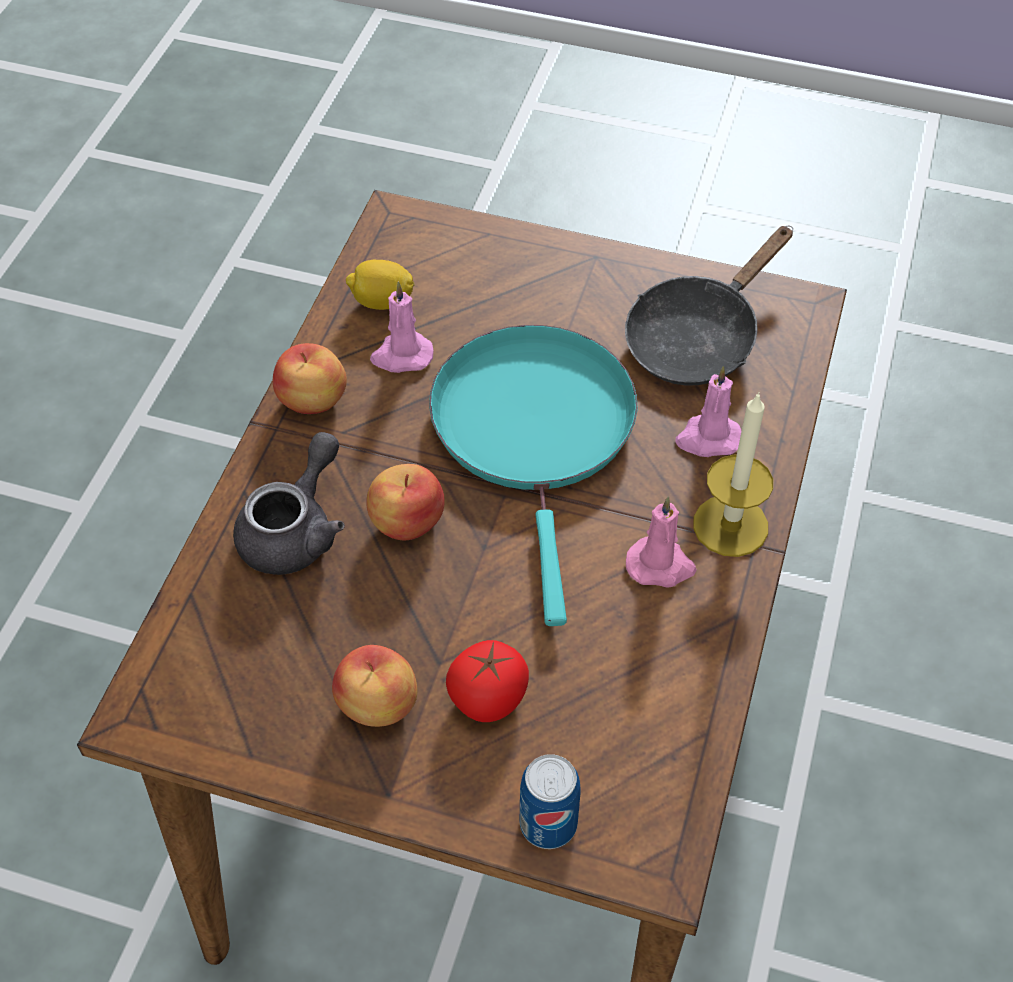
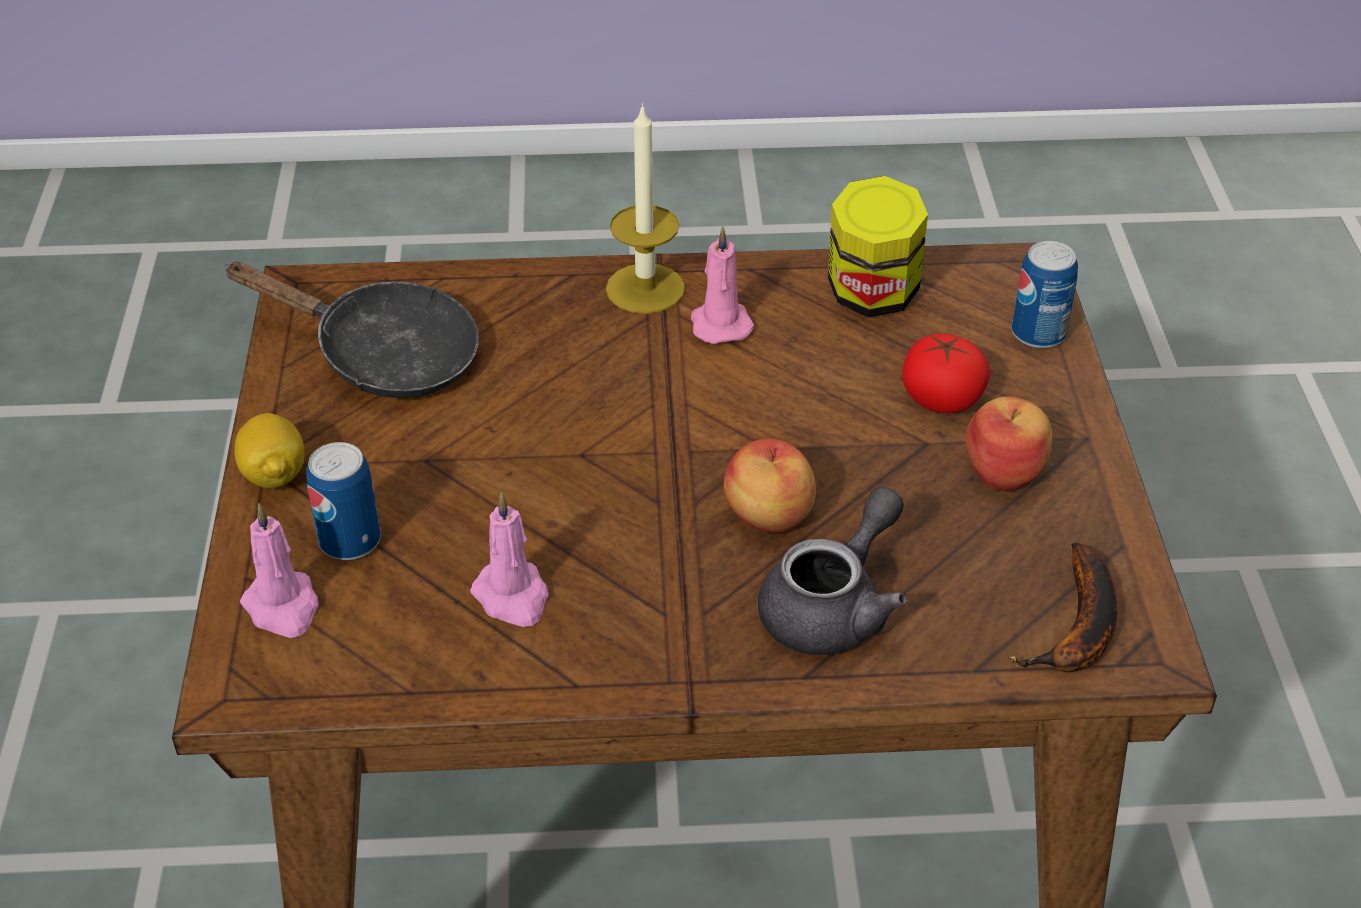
camera: 110 degrees left, 10 degrees down
(185, 677) = (1078, 631): none -> banana
(296, 530) = (833, 607): grey teapot -> grey teapot turned 120 degrees clockwise
(313, 401) = (629, 659): apple -> none
(382, 302) = (419, 647): lemon -> lemon (274, 475)
(497, 286) = (350, 541): none -> can
(535, 430) = (584, 448): turquoise frying pan -> none
(659, 701) = (872, 296): none -> jar
(707, 438) = (536, 322): pink candle -> pink candle (283, 608)

